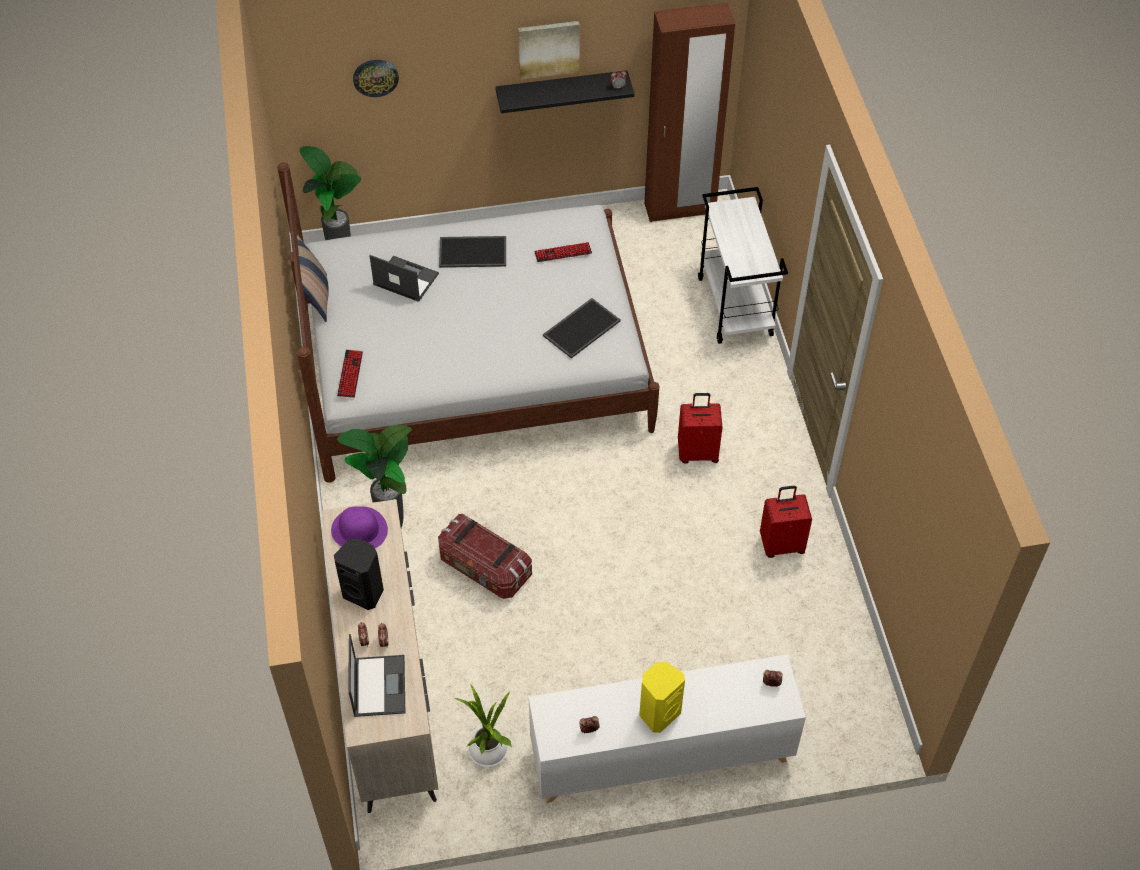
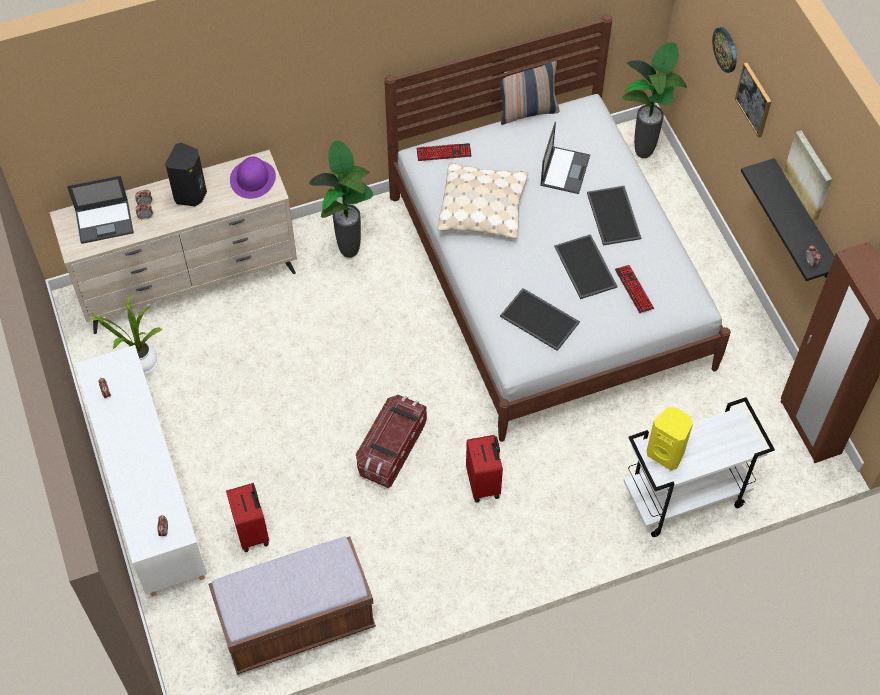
camera: 80 degrees right, 5 degrees up
(433, 352) = (483, 208): none -> beige pillow
(440, 72) = (754, 99): none -> picture
(484, 568) = (320, 328): storage box -> storage box (391, 449)
(528, 283) = (586, 267): none -> tray
(658, 713) = (126, 444): yellow speaker -> yellow speaker (666, 453)
(782, 544) = (388, 571): red suitcase -> red suitcase (253, 531)
(830, 629) = (297, 623): none -> brown bench

